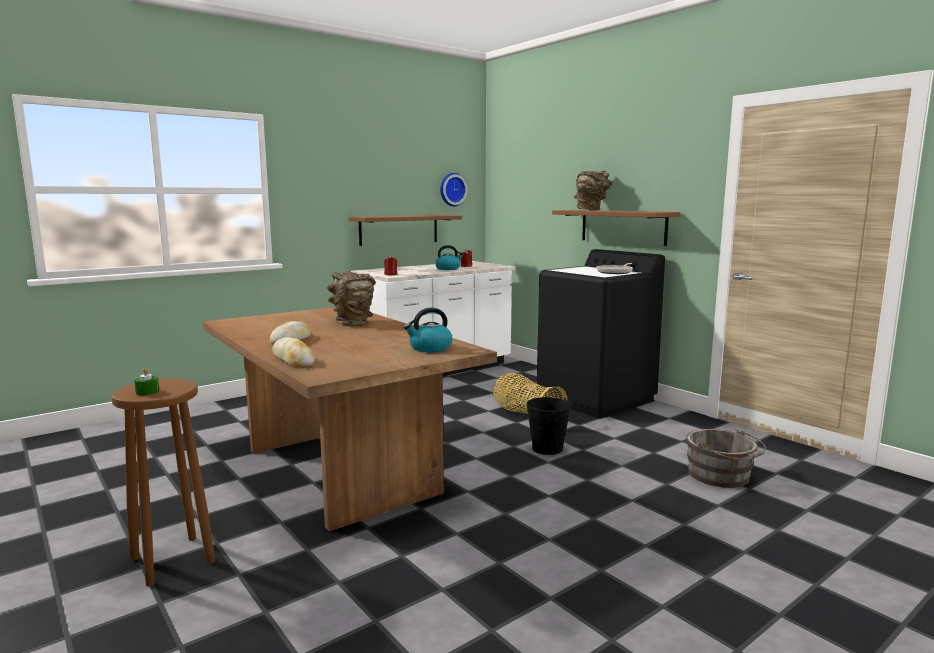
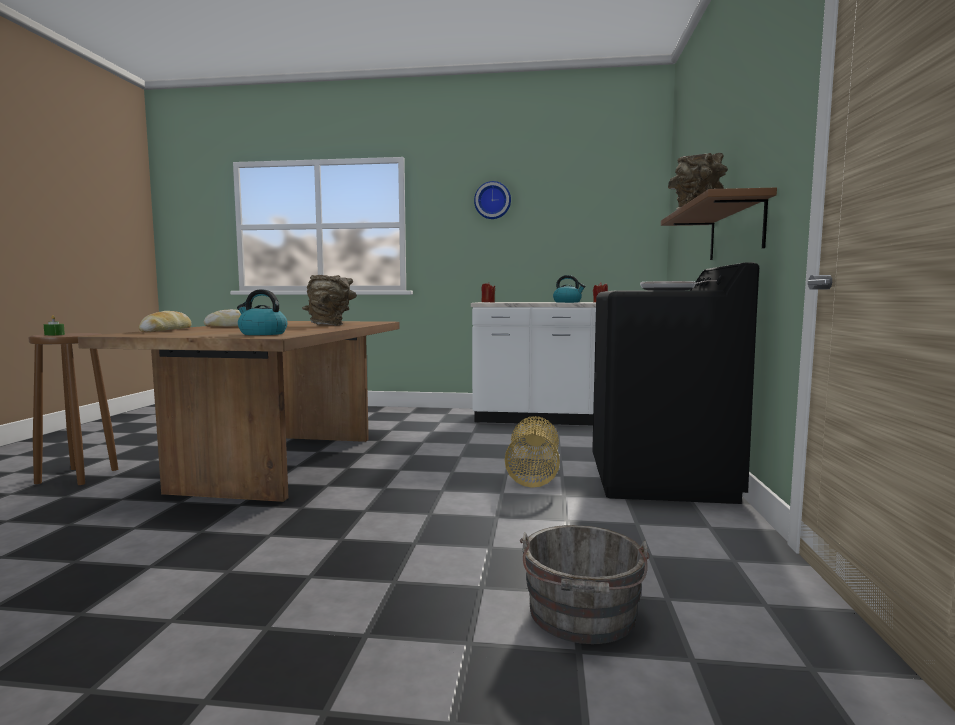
camera: 45 degrees right, 5 degrees down
(399, 229) = (542, 263): brown shelf -> none
(452, 189) = (615, 218): wall clock -> wall clock (492, 200)
(547, 448) = (465, 503): black bucket -> none

